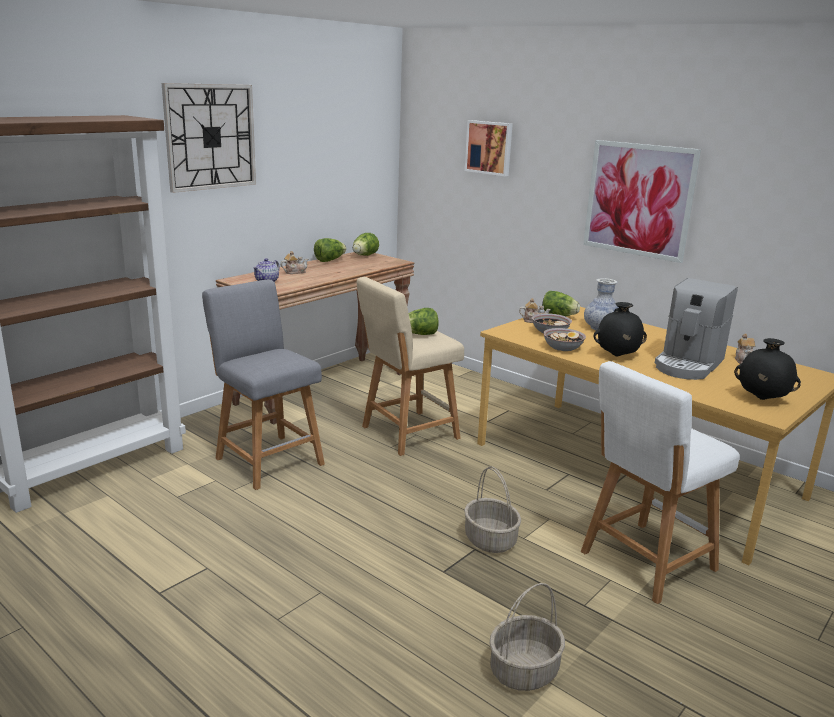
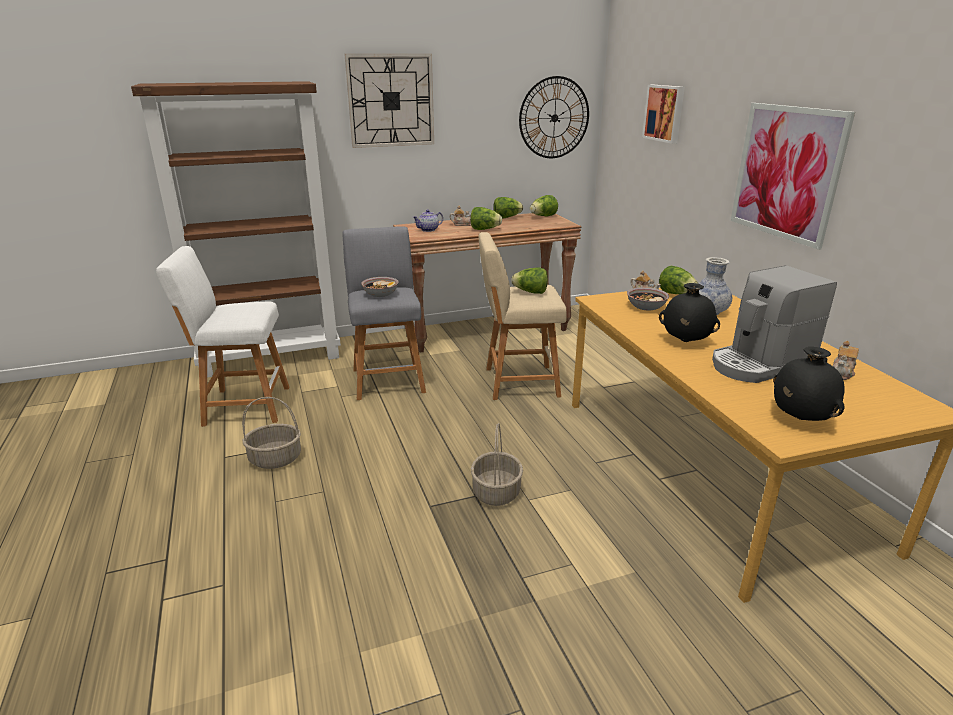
camera: 30 degrees right, 5 degrees up
(327, 275) = (484, 229): none -> lettuce
(362, 152) = (554, 118): none -> wall clock
(524, 671) = (408, 613): basket -> basket (275, 459)
(562, 348) = (636, 324): bowl -> bowl (380, 294)
(643, 563) = (623, 560): white stool -> white stool (242, 406)

